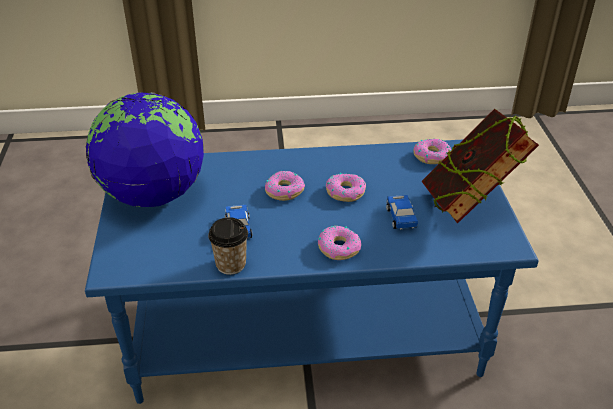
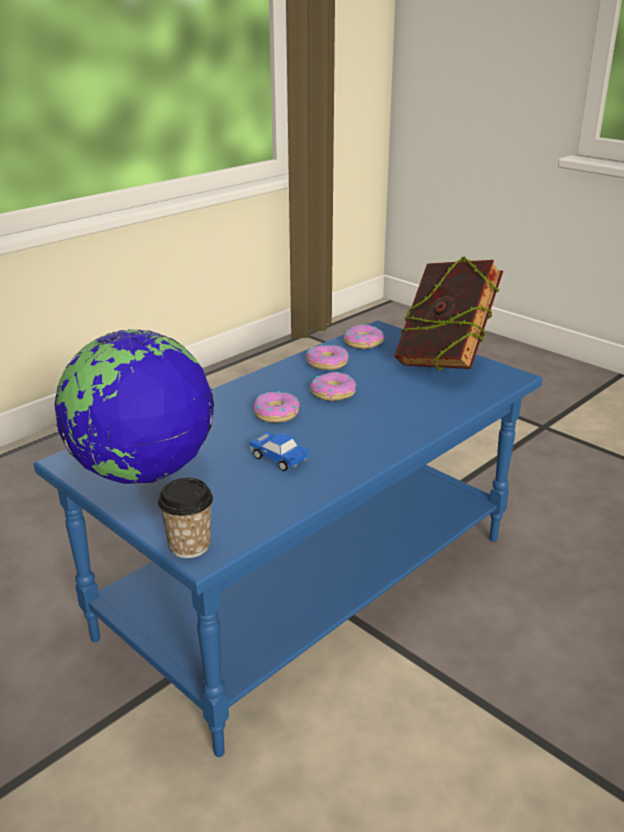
camera: 40 degrees left, 10 degrees down
(231, 264) = (319, 488): cup -> cup (189, 545)
(339, 248) = (393, 432): donut -> donut (327, 363)
(401, 218) = (408, 392): toy car -> none

